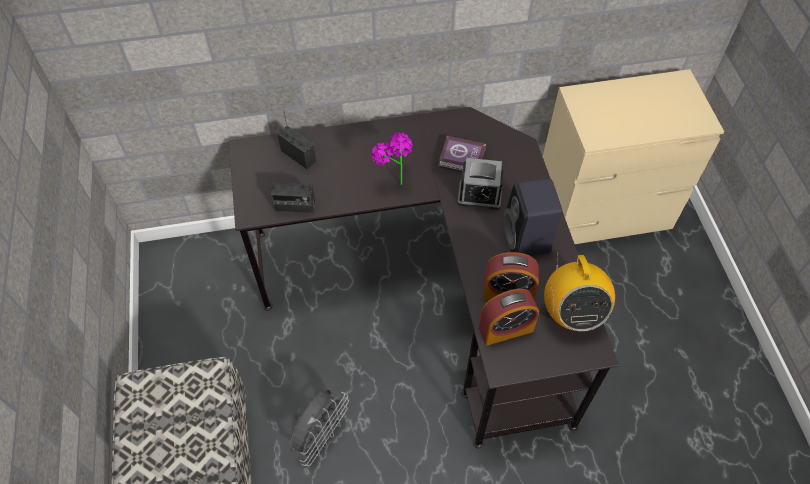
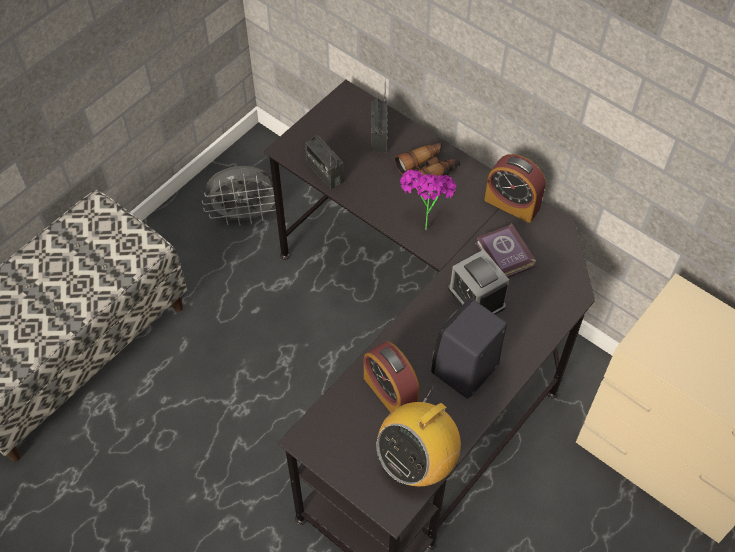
camera: 50 degrees right, 0 degrees up
(320, 436) = (202, 387): grey fan -> grey fan (244, 216)
(355, 149) = (428, 170): none -> binoculars
(506, 329) = (349, 416): alarm clock -> alarm clock (512, 204)

